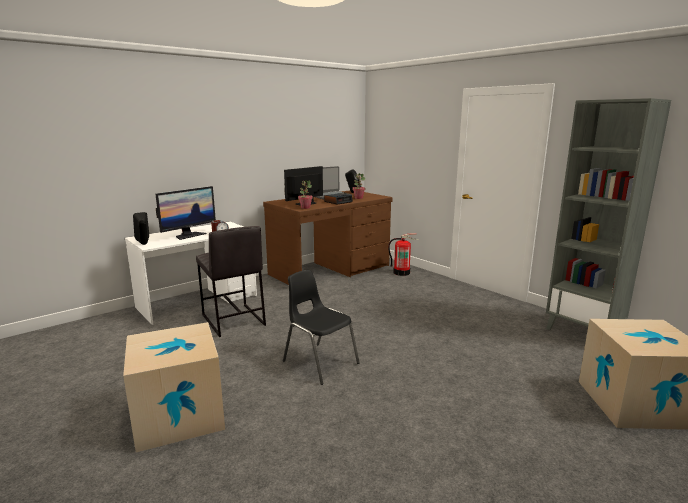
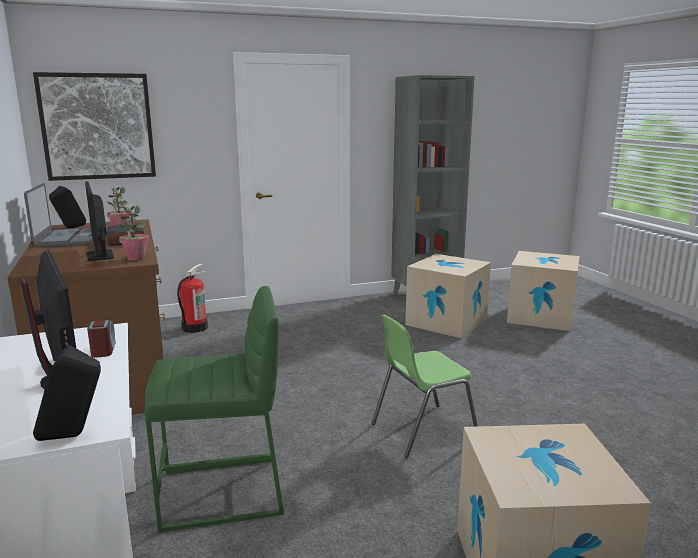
camera: 70 degrees left, 0 degrees up
(232, 320) = (223, 493): grey stool -> green stool
(319, 362) = (422, 430): black chair -> green chair
(390, 138) = (97, 126): none -> picture
(530, 349) = (446, 322): none -> cardboard box

